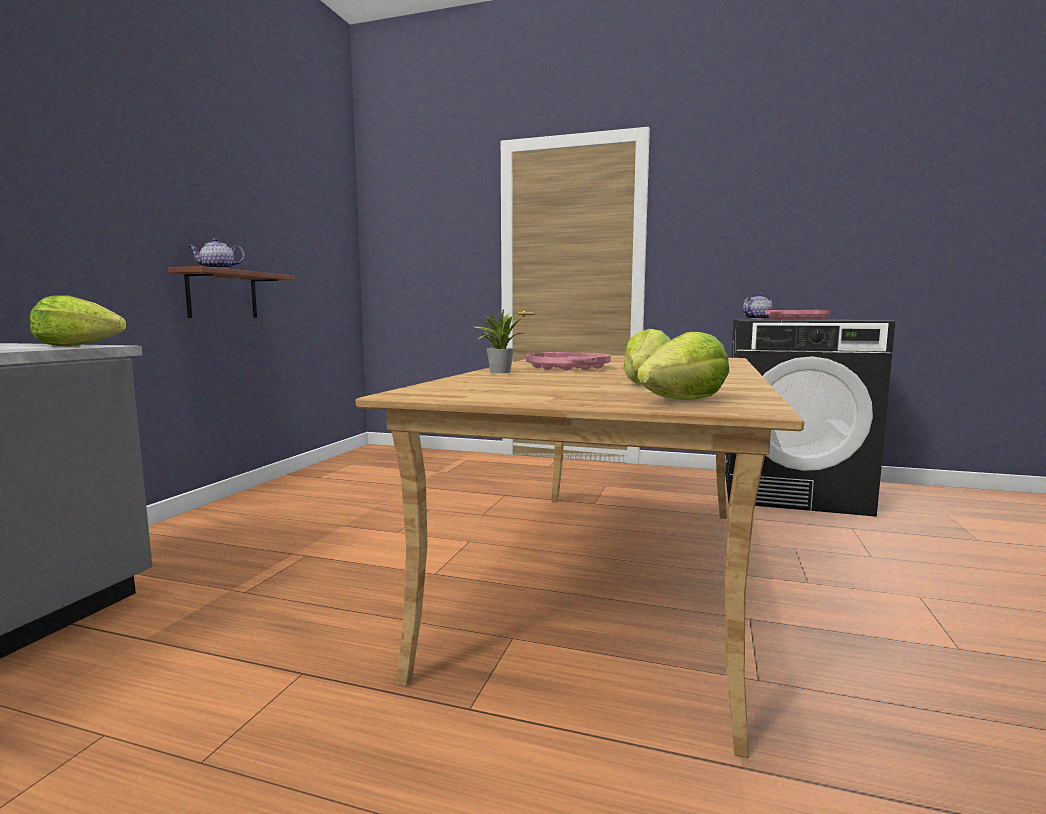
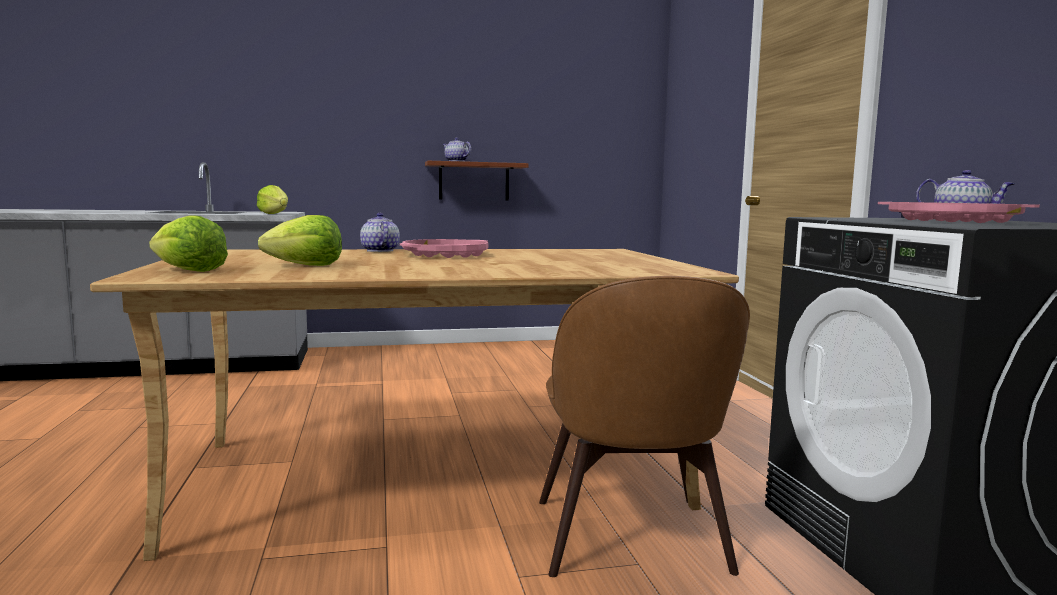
camera: 60 degrees right, 0 degrees up
(497, 372) = (379, 251): potted plant -> teapot
(762, 542) = (630, 539): none -> brown chair

